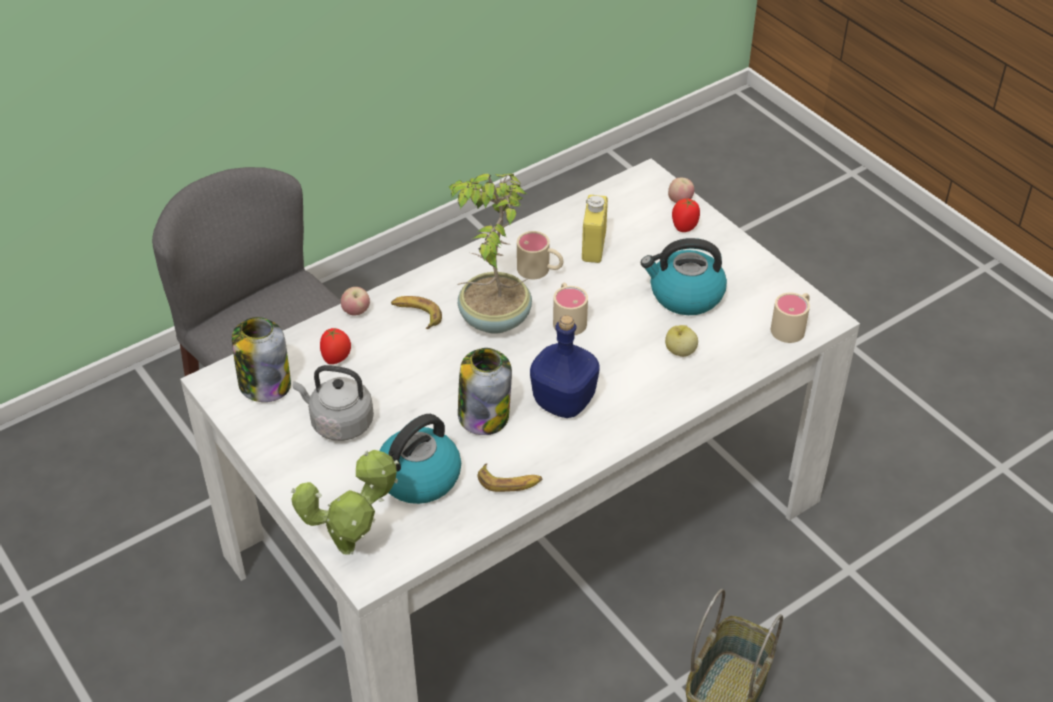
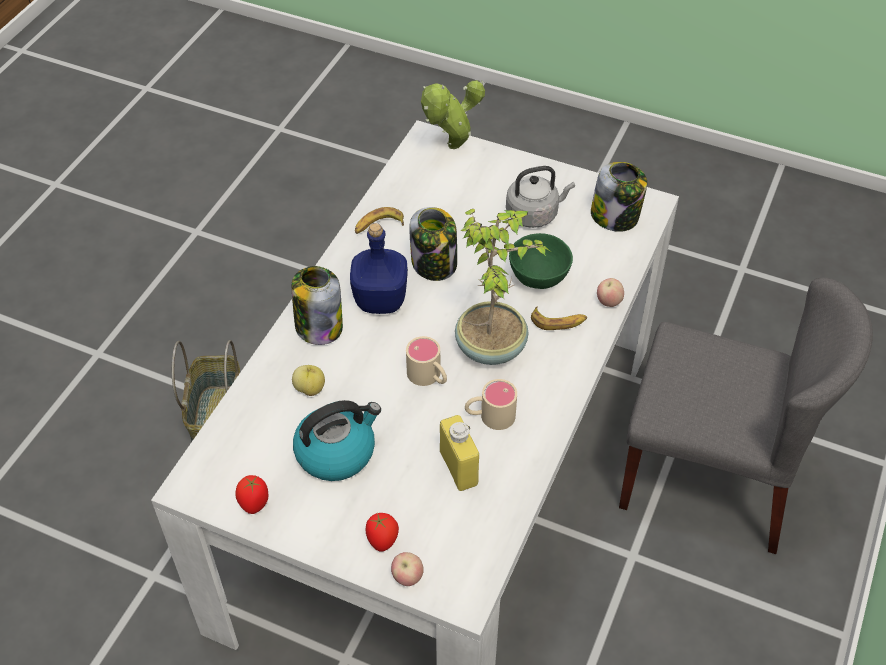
camera: 150 degrees right, 5 degrees up
(337, 359) = (584, 257): tomato -> tomato (254, 503)
(397, 357) = (539, 279): none -> green bowl
(418, 479) = (444, 202): kettle -> none
(640, 402) = (318, 326): none -> jar
(792, 326) = (217, 463): beige mug -> none

